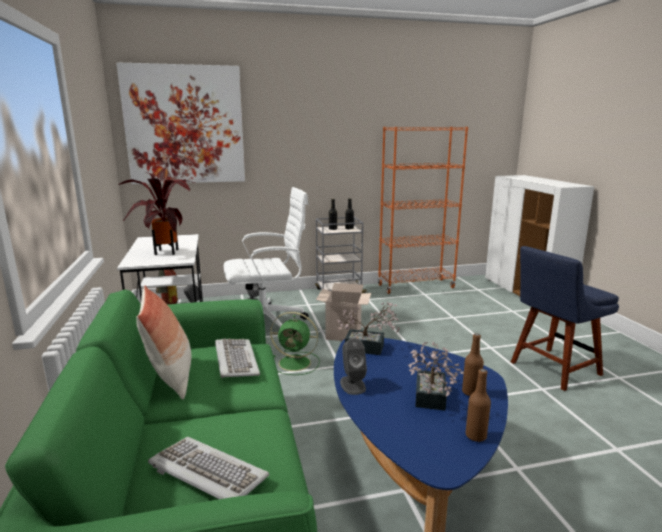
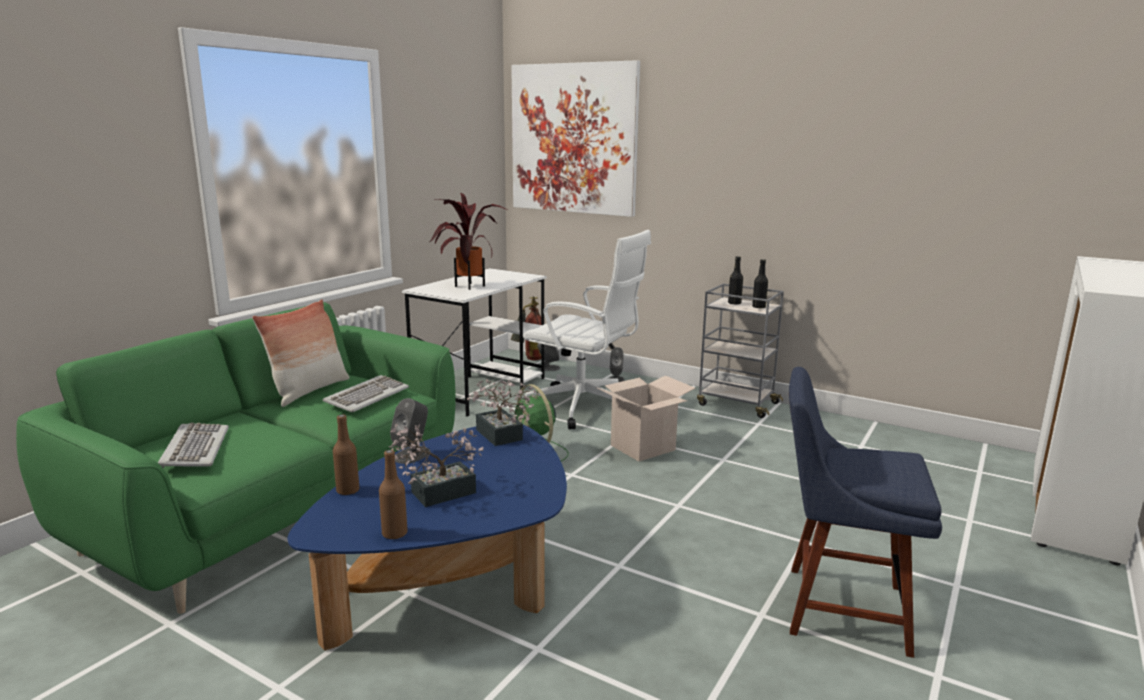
camera: 45 degrees right, 0 degrees up
(416, 286) = (871, 432): orange bookcase -> none
(471, 392) = (483, 509): brown bottle -> brown bottle (348, 491)

